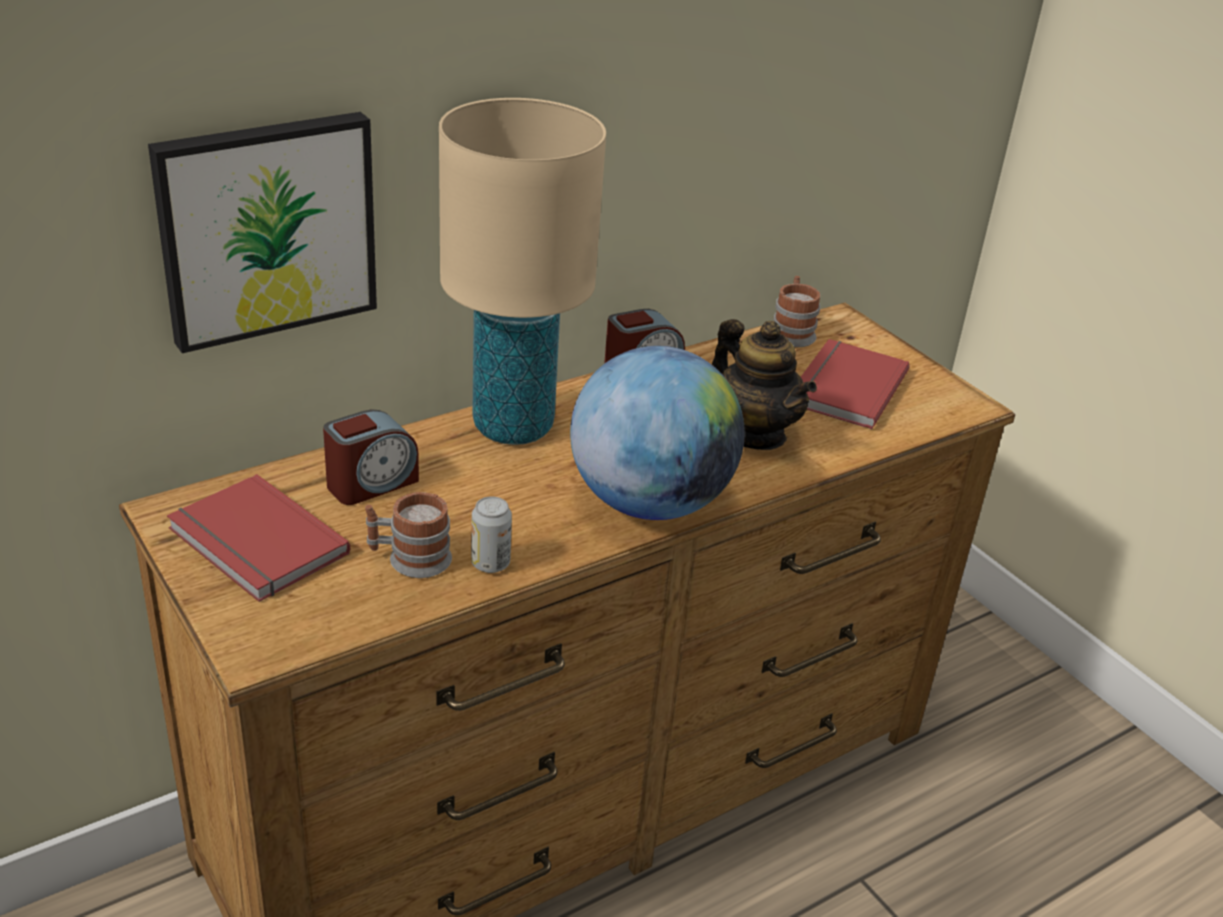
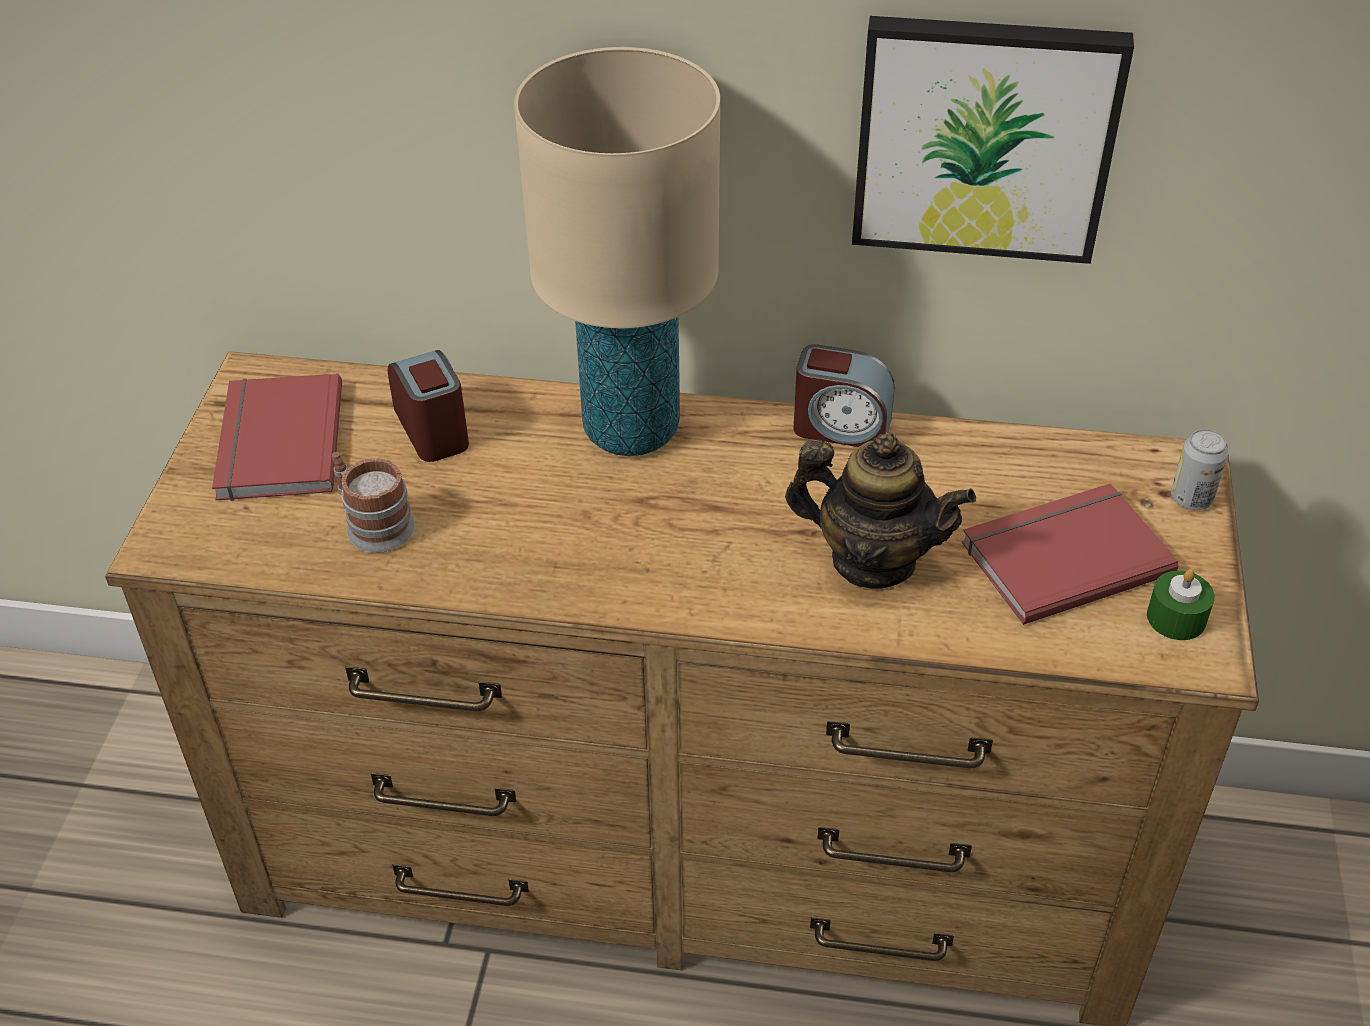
camera: 45 degrees right, 10 degrees up
(266, 228) = (375, 127): picture -> picture (984, 137)
(371, 483) = (433, 429): alarm clock -> alarm clock turned 120 degrees counterclockwise
(490, 563) = (432, 567): can -> can (1191, 498)
(650, 502) = (657, 582): globe -> none
(754, 433) = (873, 560): teapot -> teapot turned 75 degrees counterclockwise
(792, 332) = (1094, 453): mug -> none
(934, 392) = (1176, 618): none -> green candle

